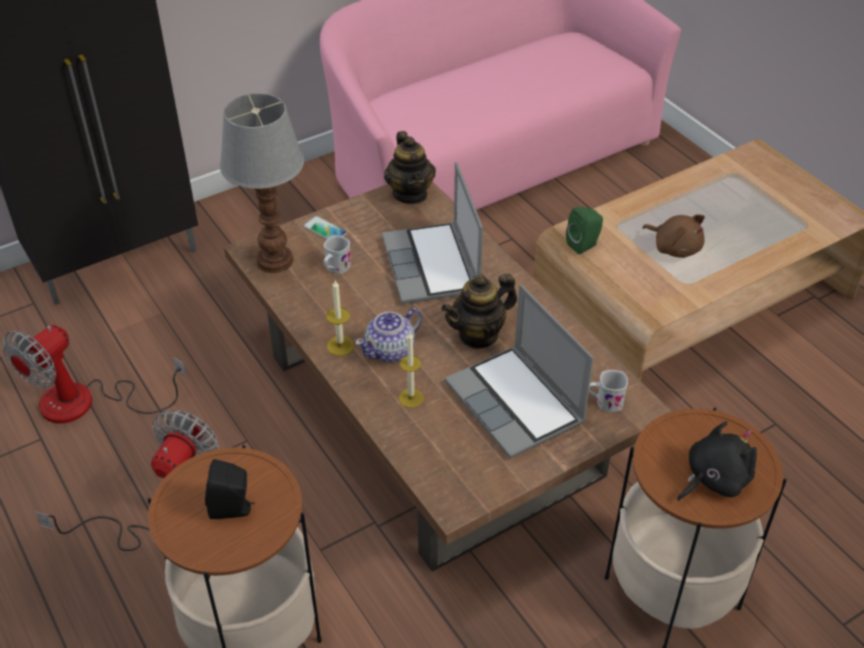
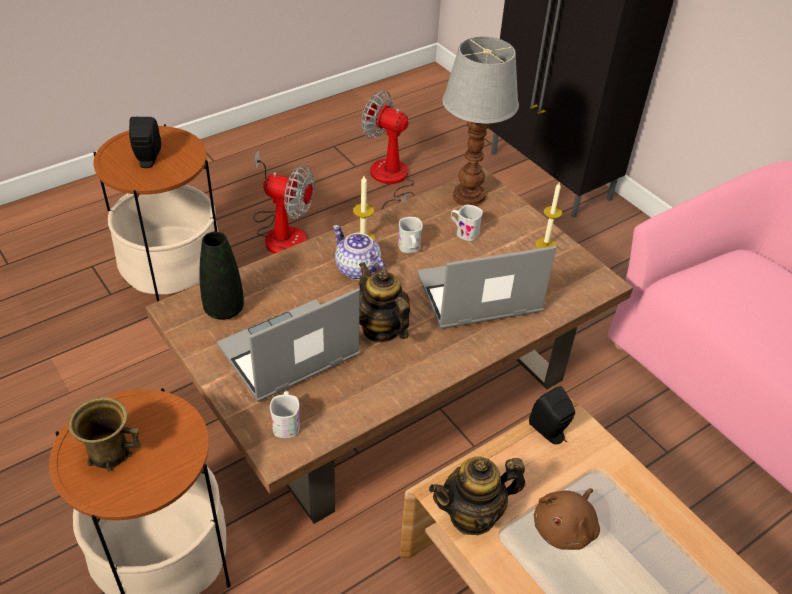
camera: 85 degrees right, 0 degrees up
(325, 230) = (517, 223): phone -> none
(359, 309) = (410, 249): none -> white mug
(410, 194) = (589, 279): teapot -> teapot (473, 515)
(411, 398) = (298, 283): candle -> candle (545, 245)
(452, 460) = (224, 310): none -> black vase
(584, 245) = (550, 432): green speaker -> black speaker
(714, 479) = (109, 452): black plush toy -> brown mug

